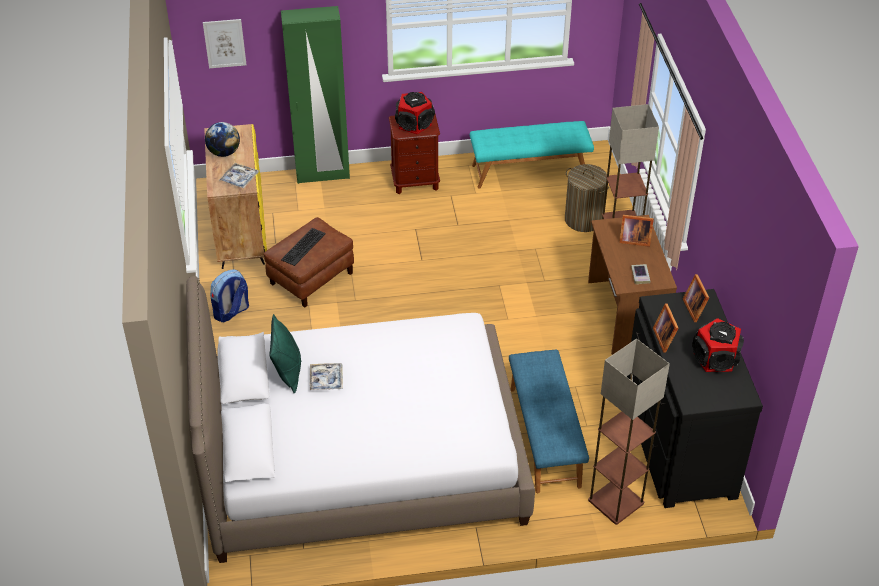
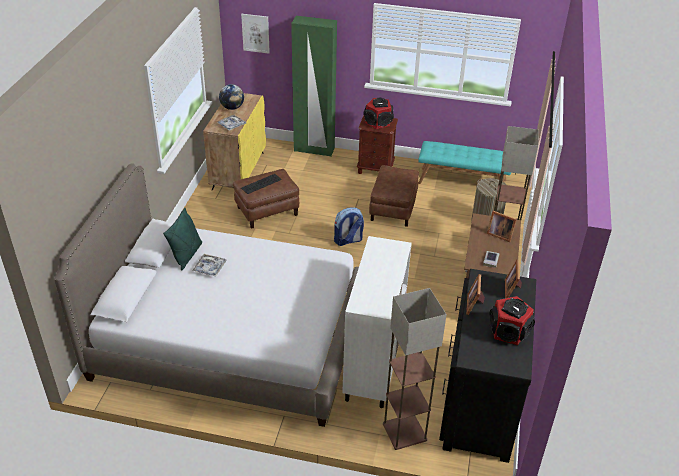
camera: 20 degrees right, 5 degrees down
(231, 312) = (200, 218): backpack -> backpack (348, 241)
(464, 231) = (393, 208): none -> brown ottoman
(544, 436) = (373, 365): blue bench -> white cabinet

